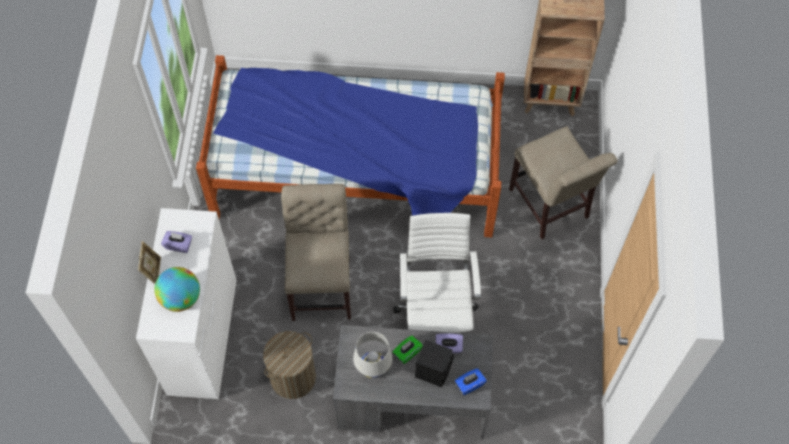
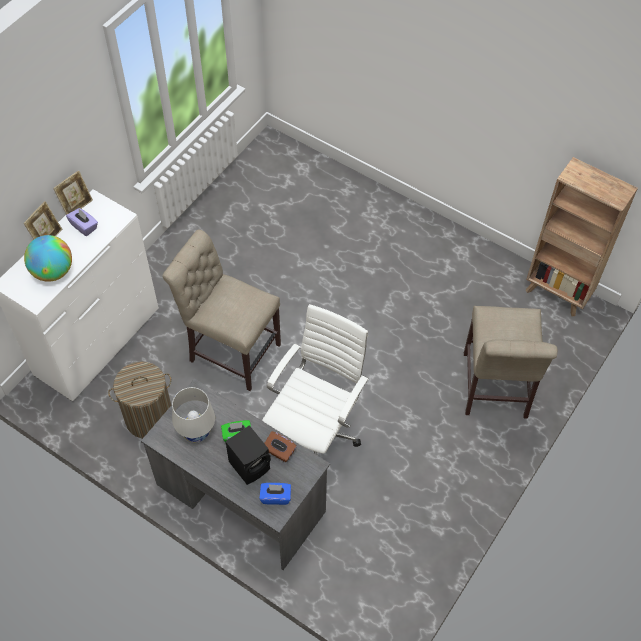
camera: 30 degrees right, 5 degrees down
(158, 230) = (77, 205): none -> picture frame
(322, 284) = (230, 350): beige chair -> beige chair turned 90 degrees counterclockwise
(356, 174) = (327, 270): bed -> none
(448, 347) = (279, 451): purple tissue box -> brown tissue box

